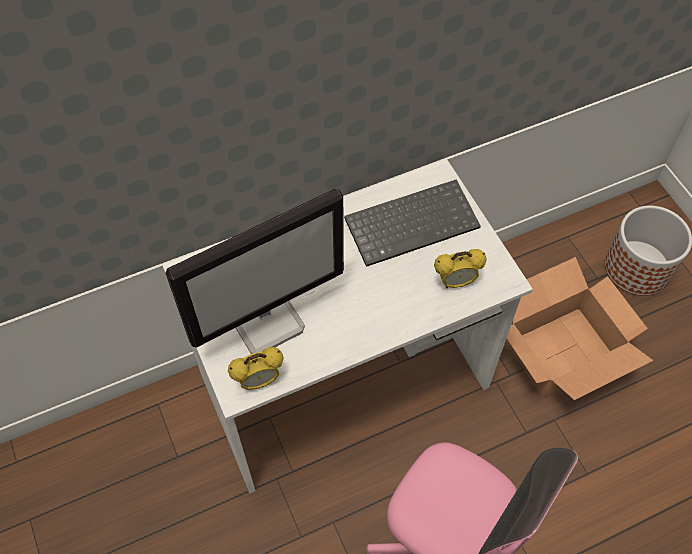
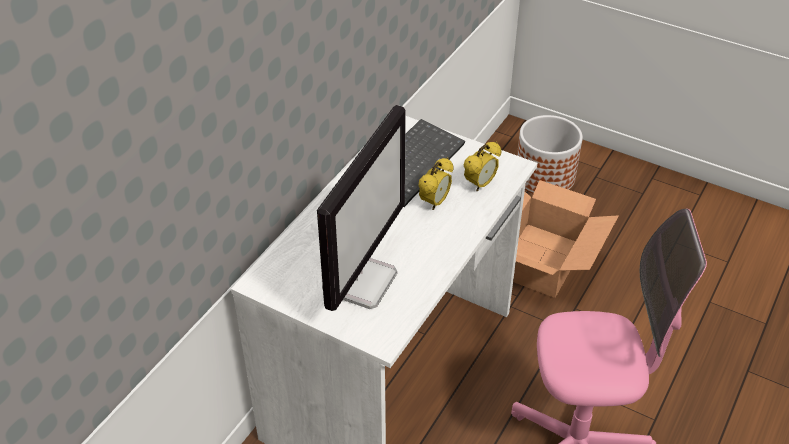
camera: 35 degrees left, 15 degrees down
(259, 381) = (394, 323): alarm clock -> alarm clock (435, 202)

